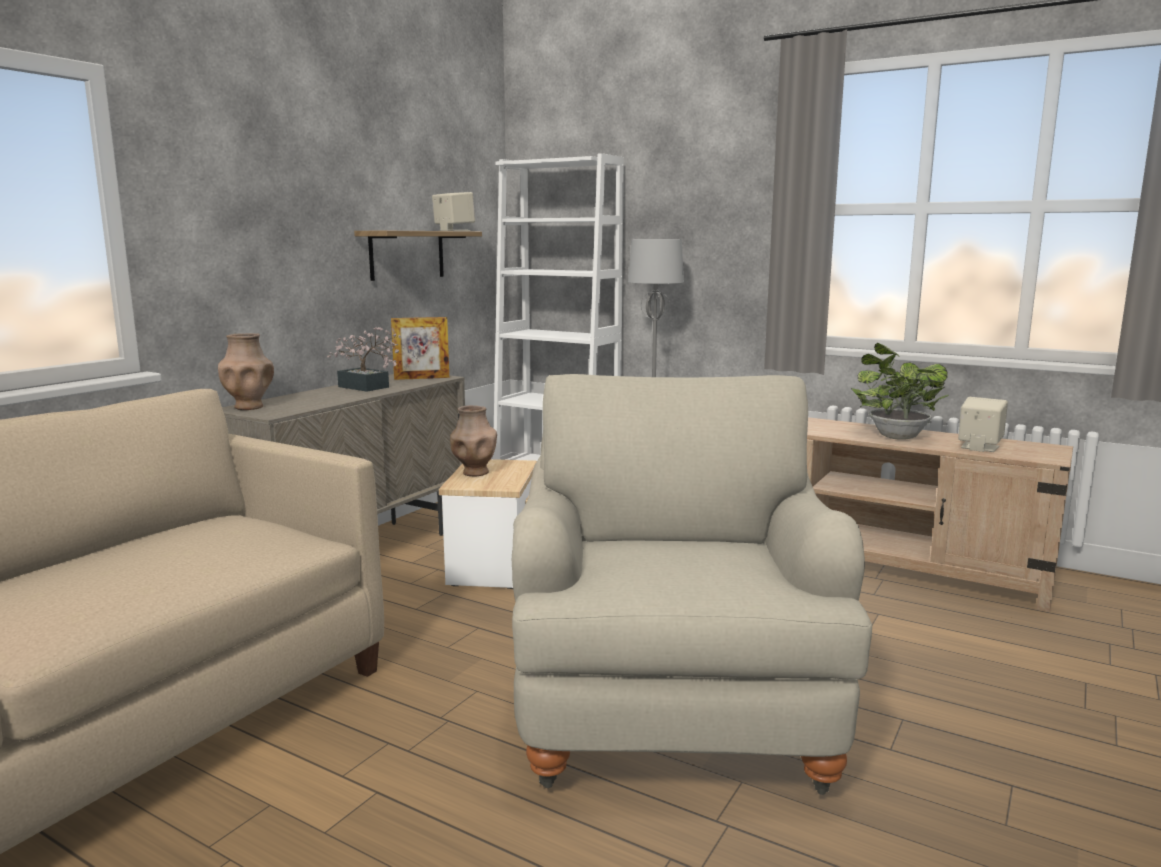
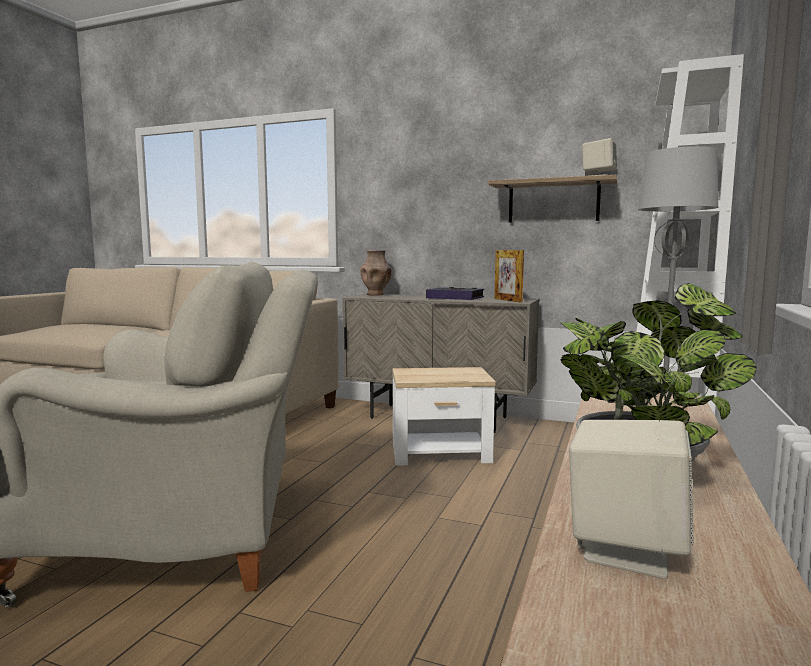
camera: 80 degrees right, 5 degrees down
(367, 388) = (455, 298): potted plant -> book
(475, 473) = (438, 371): brown vase -> none

